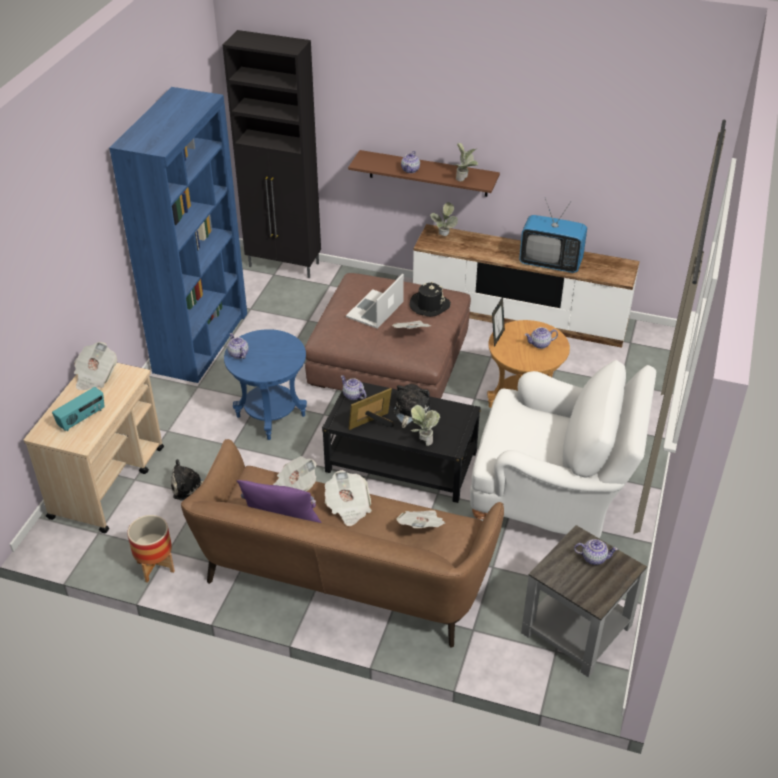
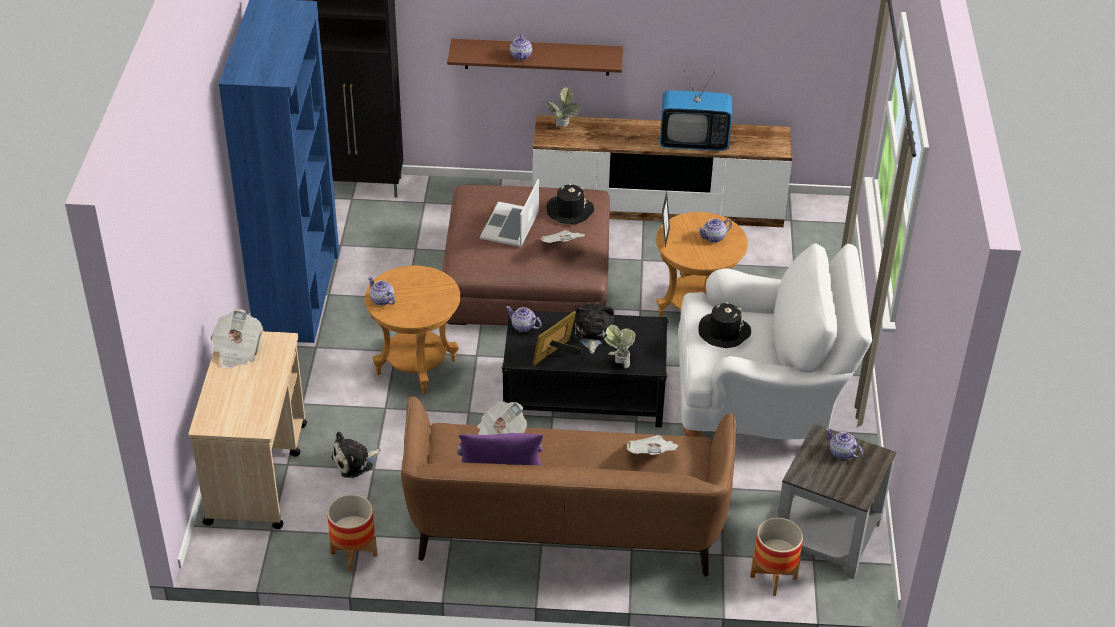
camera: 15 degrees left, 0 degrees up
(82, 418) = (245, 400): radio -> none
(270, 416) = (416, 367): blue side table -> brown side table
(348, 507) = (566, 447): newspaper -> none
(464, 179) = (586, 60): potted plant -> none
(512, 661) = (773, 578): none -> planter
(521, 427) = (724, 332): none -> black hat
(593, 558) = (841, 453): teapot -> teapot turned 135 degrees counterclockwise

